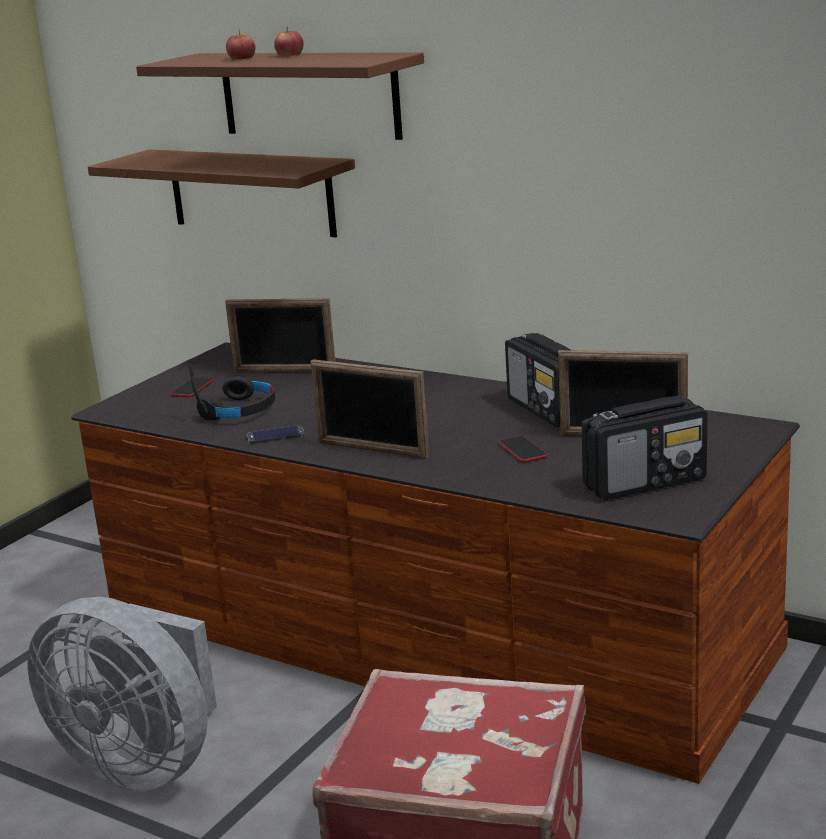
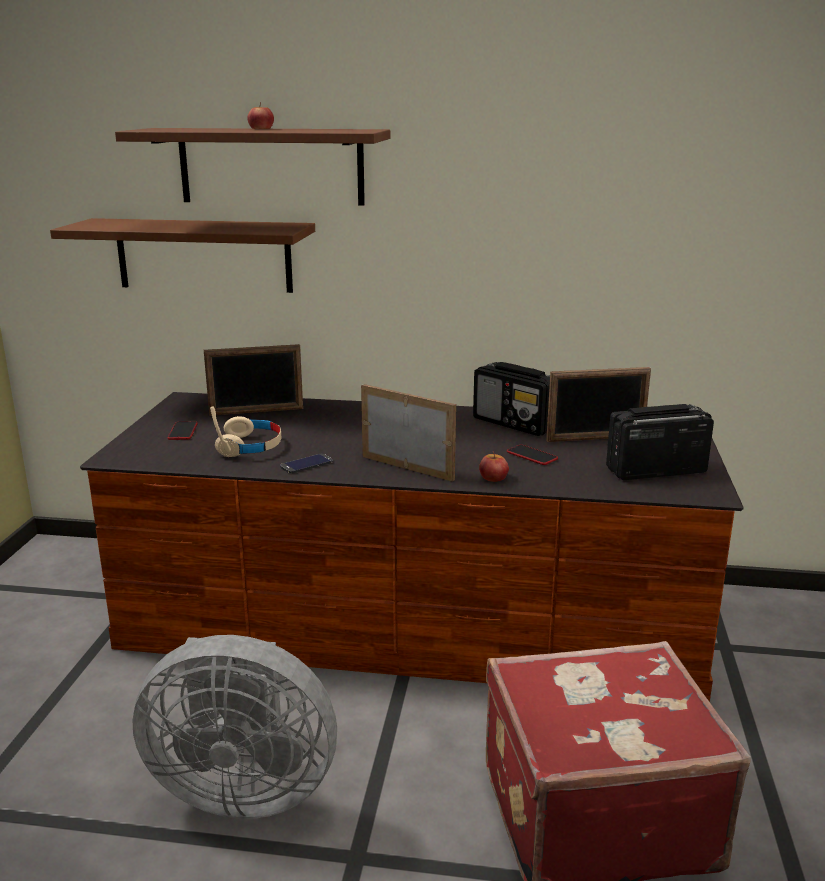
camera: 25 degrees left, 0 degrees up
(240, 410) = (250, 446): black headphones -> beige headphones
(241, 58) = (218, 129): apple -> apple (493, 477)
(372, 450) = (407, 468): picture frame -> picture frame turned 150 degrees counterclockwise
(646, 483) = (654, 470): radio -> radio turned 150 degrees counterclockwise

